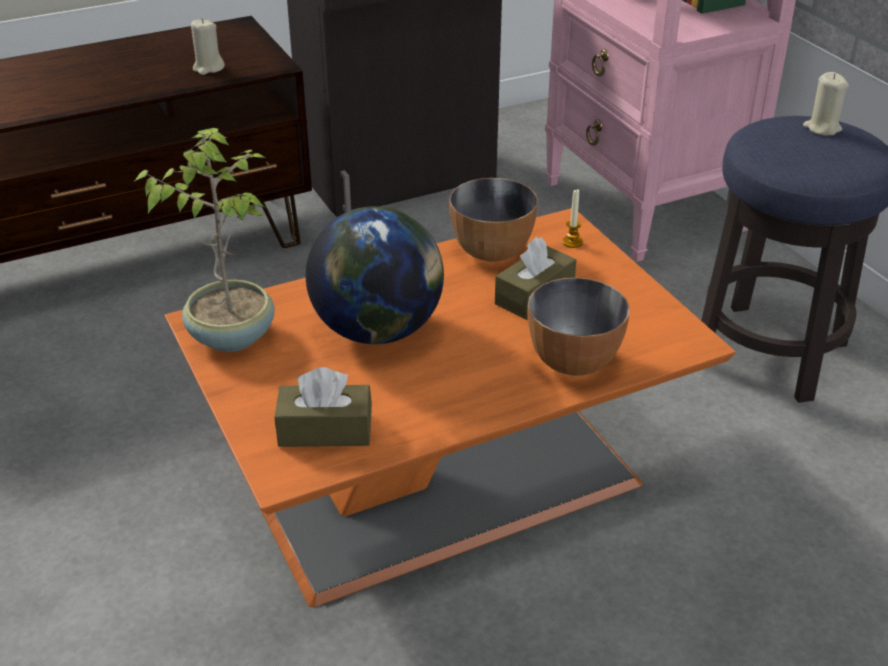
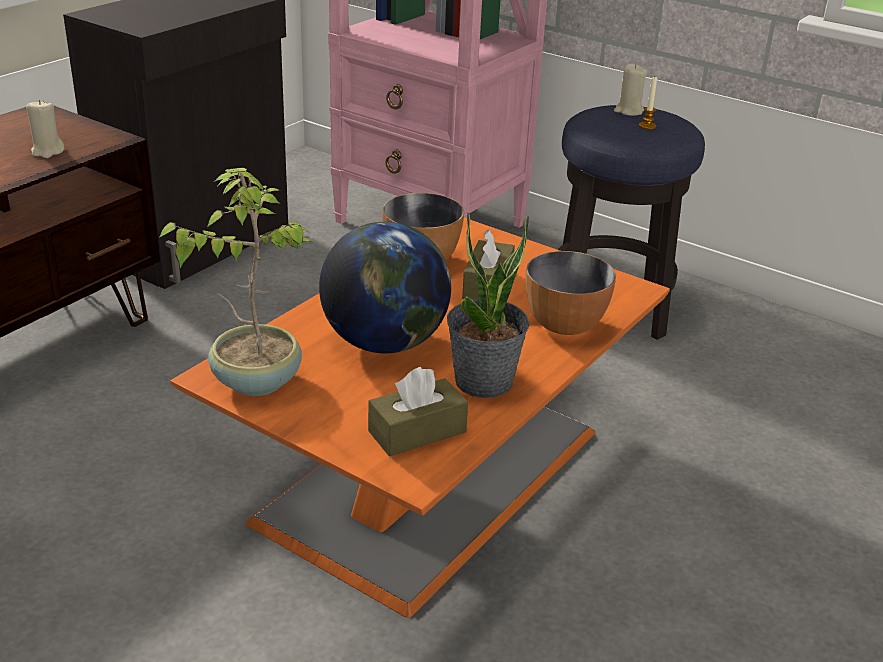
camera: 30 degrees left, 5 degrees down
(434, 399) = (484, 382): none -> potted plant
(572, 242) = (479, 239): candle -> candle (647, 126)

